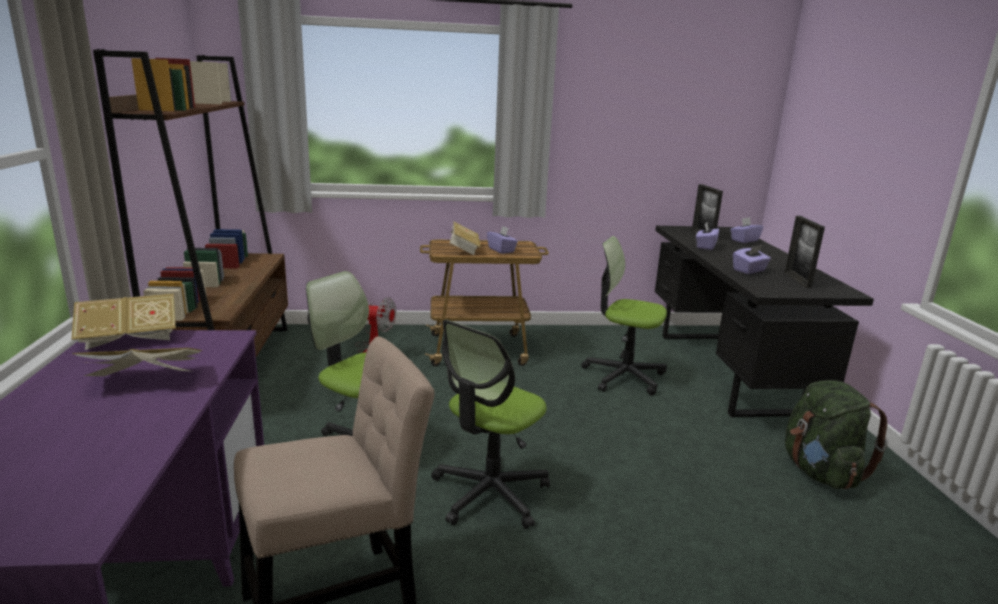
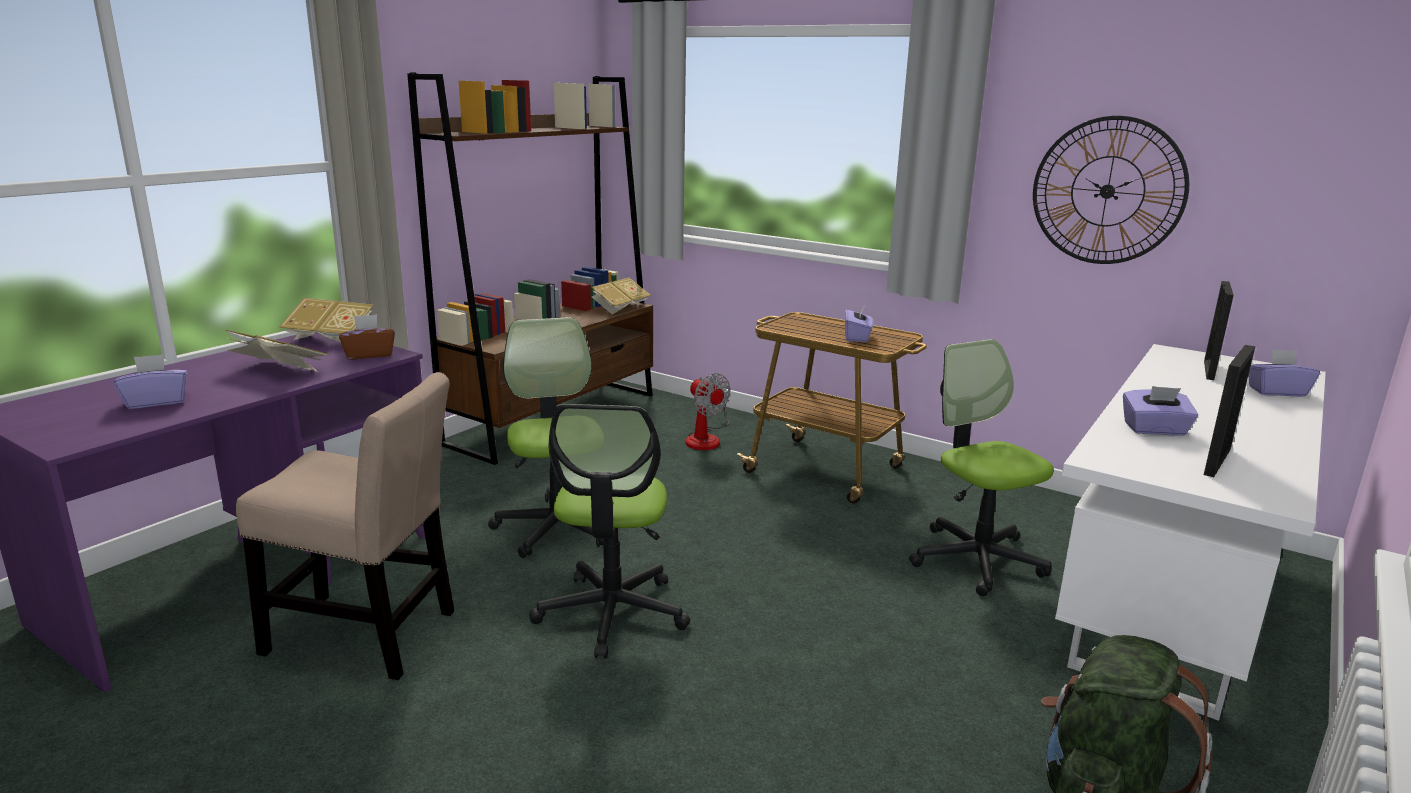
camera: 40 degrees right, 0 degrees up
(208, 343) = (369, 354): none -> brown tissue box
(464, 249) = (809, 327): book -> book (620, 308)
(489, 494) = (612, 613): office chair -> office chair turned 75 degrees counterclockwise
(624, 136) = (1107, 191): none -> wall clock
(705, 246) = (1165, 385): purple tissue box -> purple tissue box (156, 401)
(726, 372) = (1170, 611): black desk -> white desk

